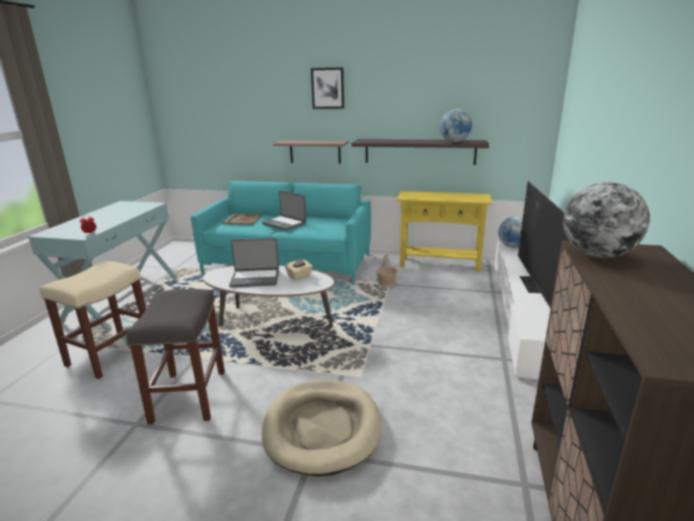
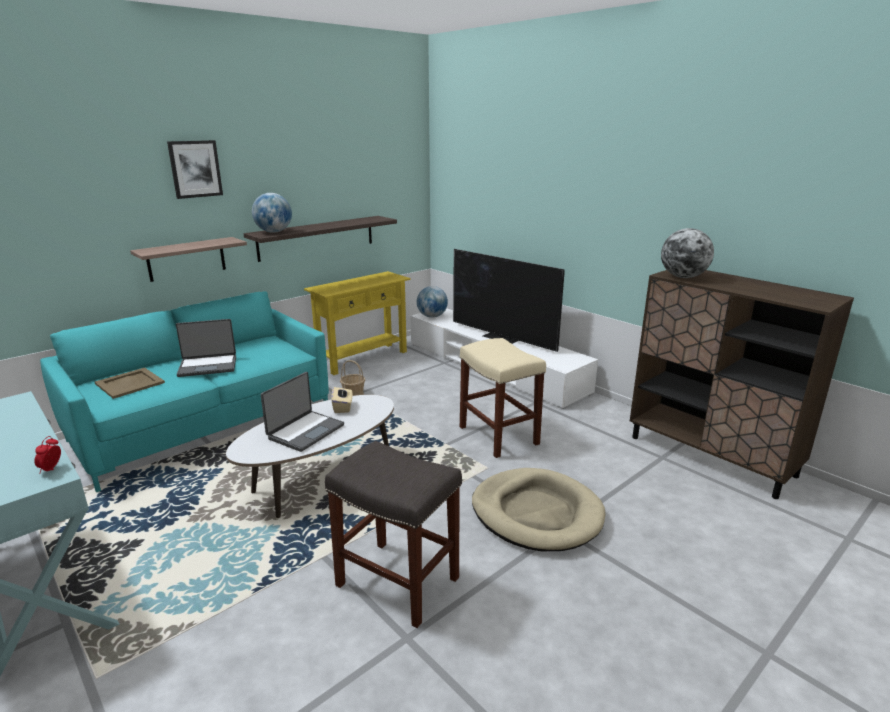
camera: 55 degrees left, 0 degrees up
(111, 354) = (202, 634): beige stool -> beige stool (497, 435)
(454, 142) = (360, 221): globe -> globe (274, 232)

